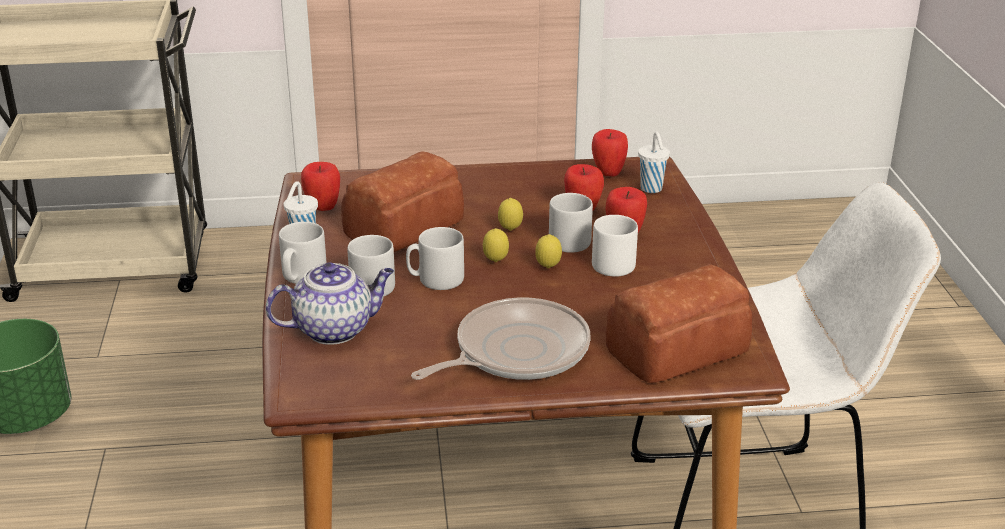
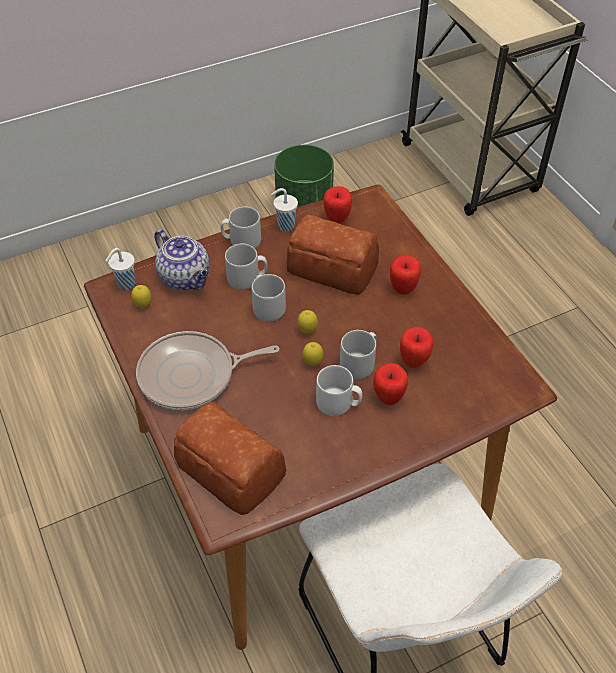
camera: 70 degrees right, 20 degrees up
(510, 230) = (358, 326): lemon -> lemon (143, 306)
(515, 352) = (192, 375): frying pan -> frying pan turned 135 degrees clockwise
(608, 173) = (490, 362): apple -> apple (403, 288)
(652, 189) = (478, 398): white cup -> white cup (125, 284)

